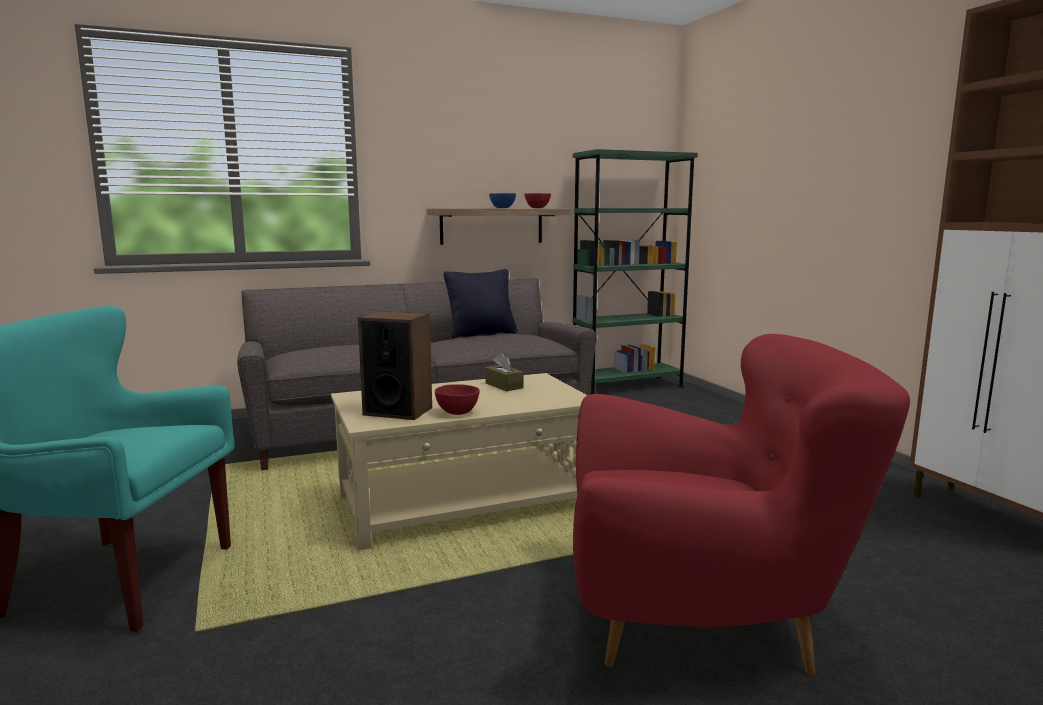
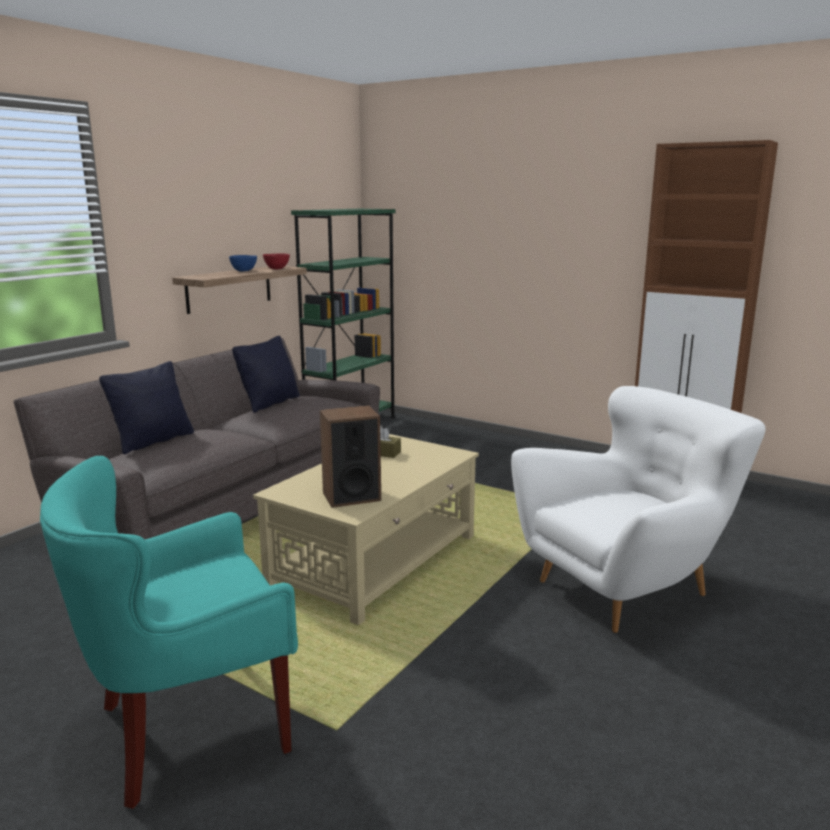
camera: 35 degrees left, 5 degrees up
(336, 344) = (153, 441): none -> black pillow
(457, 412) = (398, 486): red bowl -> none
(703, 621) = (626, 587): red armchair -> white armchair

